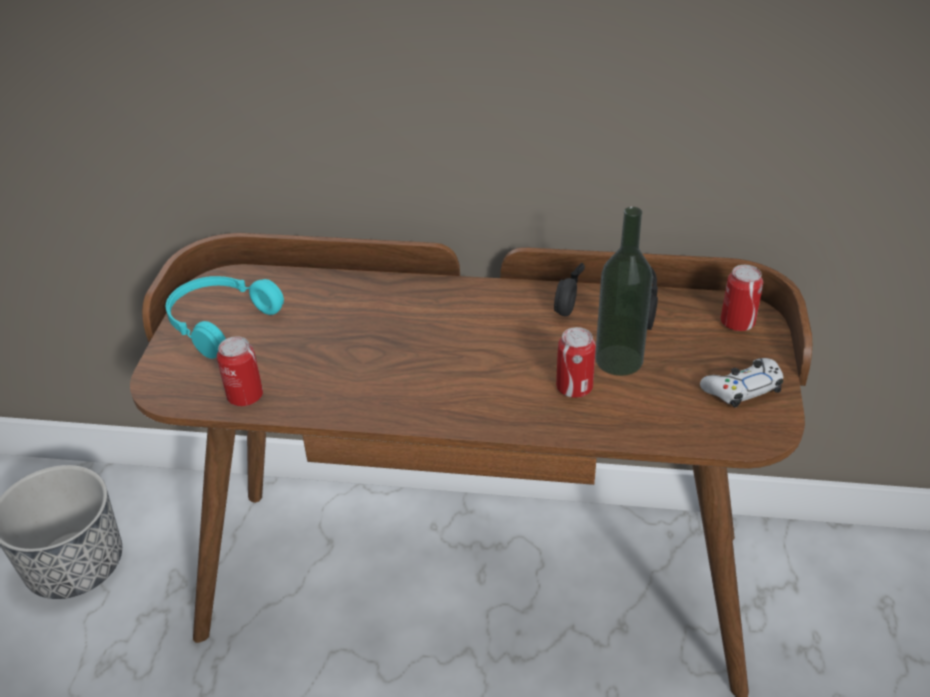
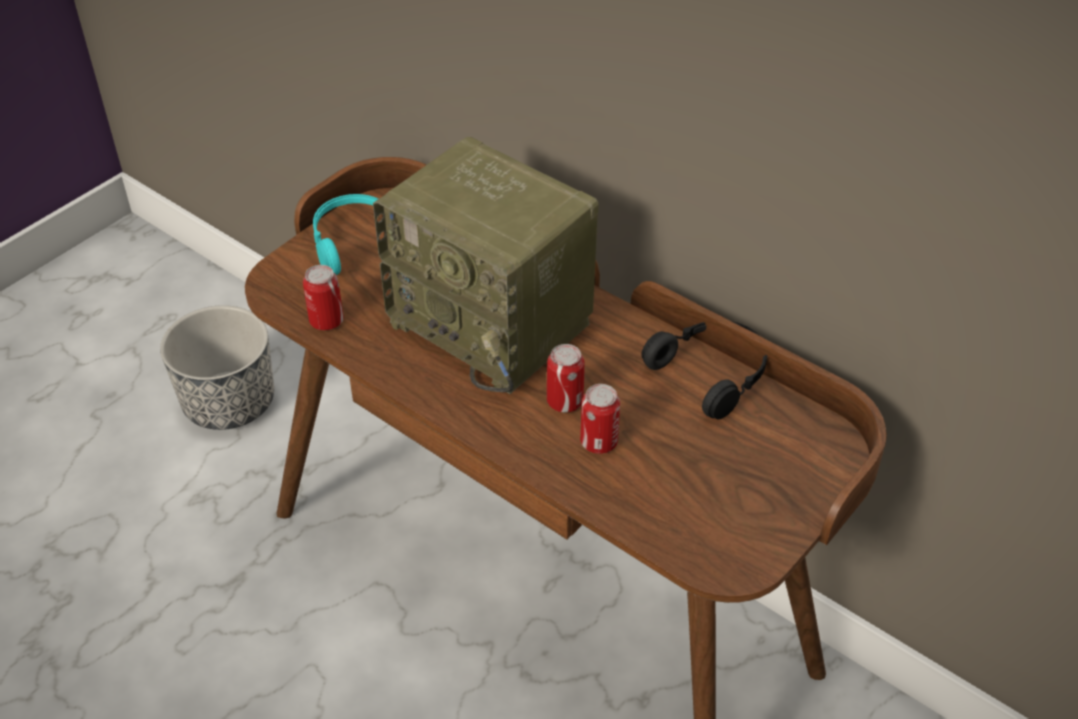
camera: 30 degrees right, 5 degrees up
(402, 336) = (494, 323): none -> radio
(619, 360) = (664, 435): bottle -> none
(737, 323) = (814, 451): can -> can (565, 401)
(742, 389) = (753, 518): white game controller -> none

